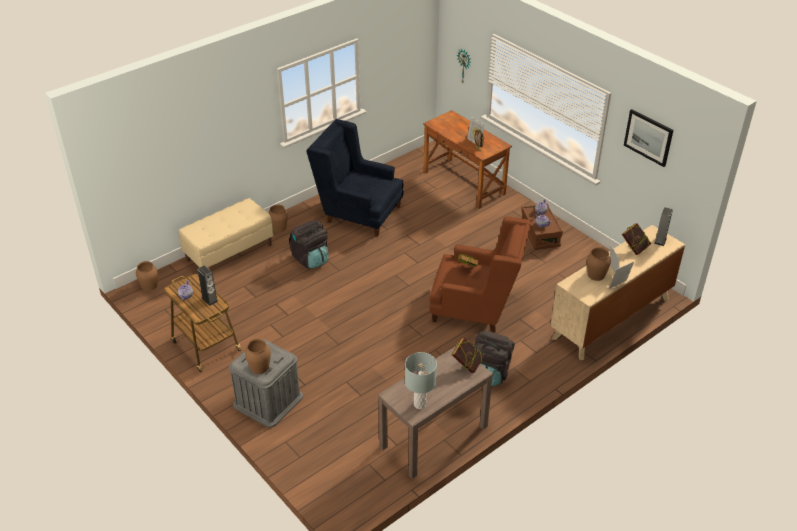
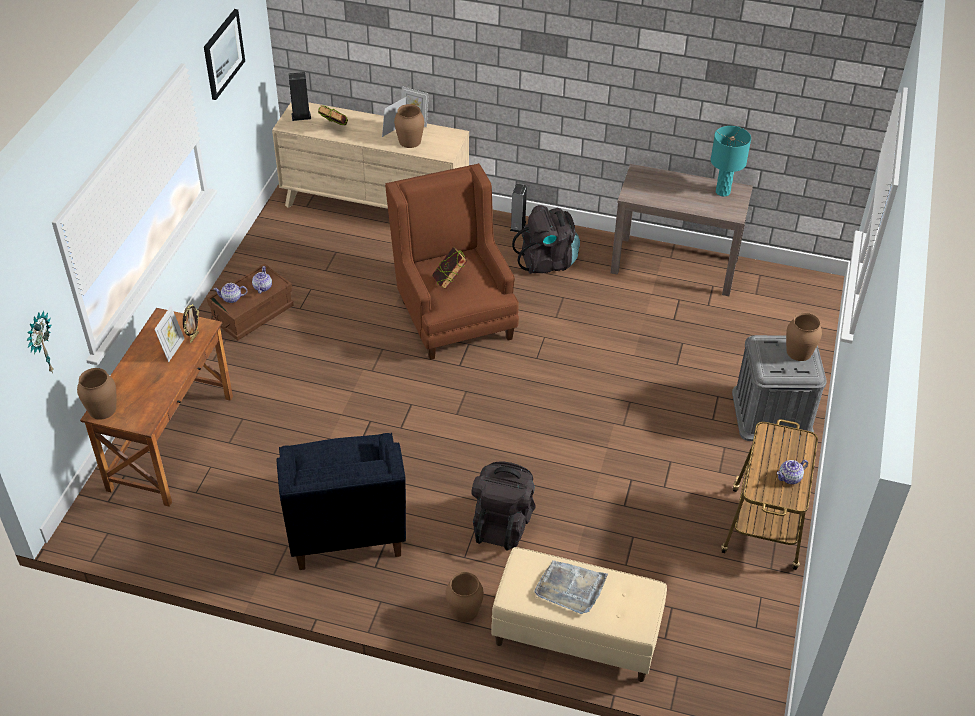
camera: 125 degrees left, 5 degrees up
(149, 285) = (736, 688): brown vase -> brown vase (102, 409)
(209, 299) = (769, 448): speaker -> speaker (518, 226)
(230, 220) = (570, 588): none -> grey tray
(420, 404) = (722, 192): grey table lamp -> turquoise table lamp
(467, 365) = (638, 183): book -> none

